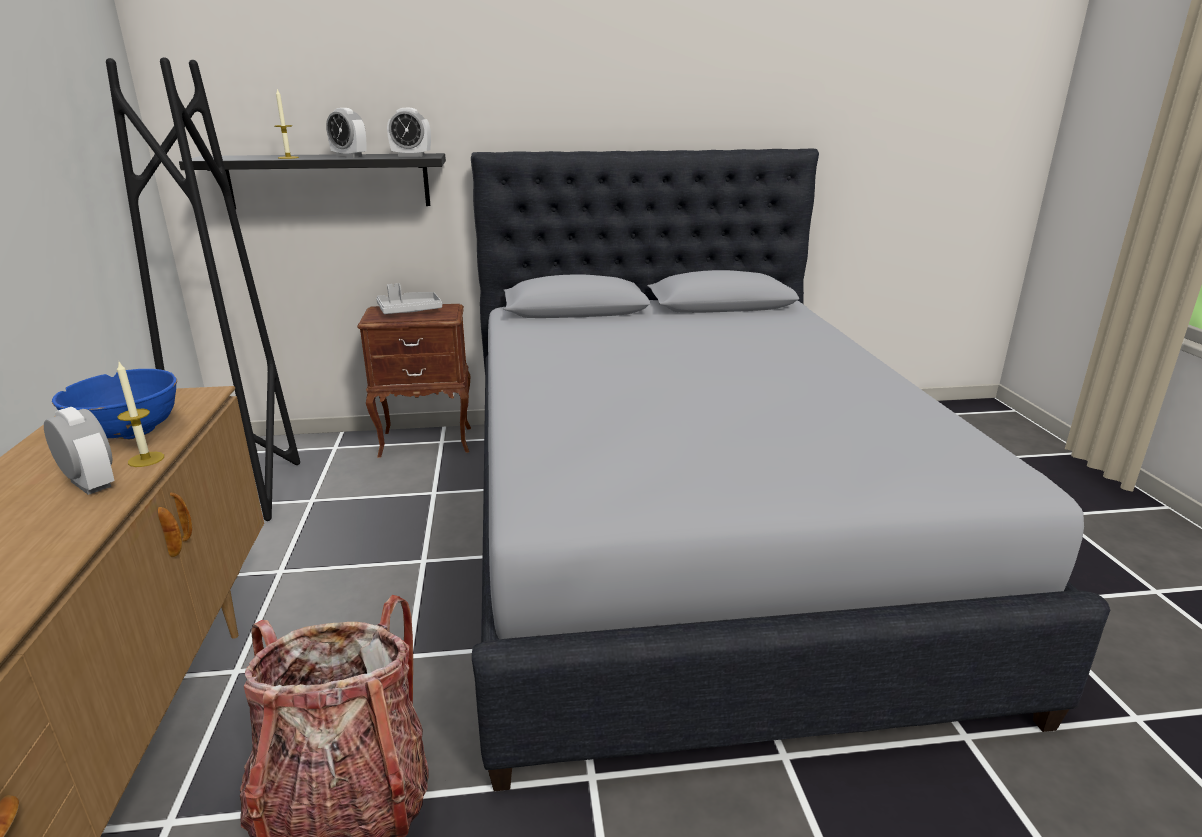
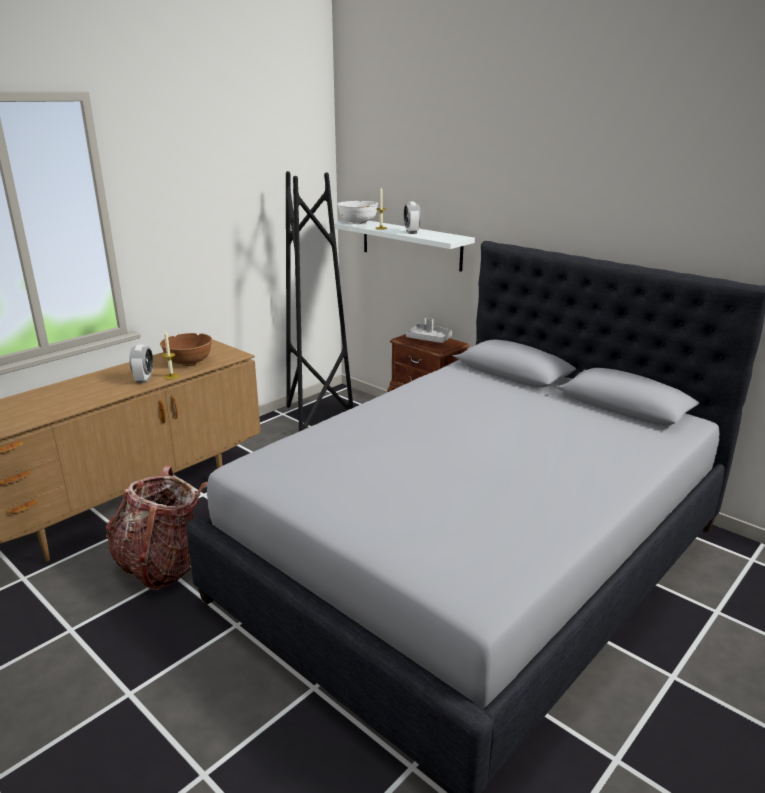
camera: 50 degrees right, 0 degrees up
(128, 431) = (188, 362): blue bowl -> brown bowl
(225, 157) = (358, 222): none -> white bowl
(328, 181) = (411, 244): black shelf -> white shelf
(411, 156) = (442, 238): alarm clock -> none

